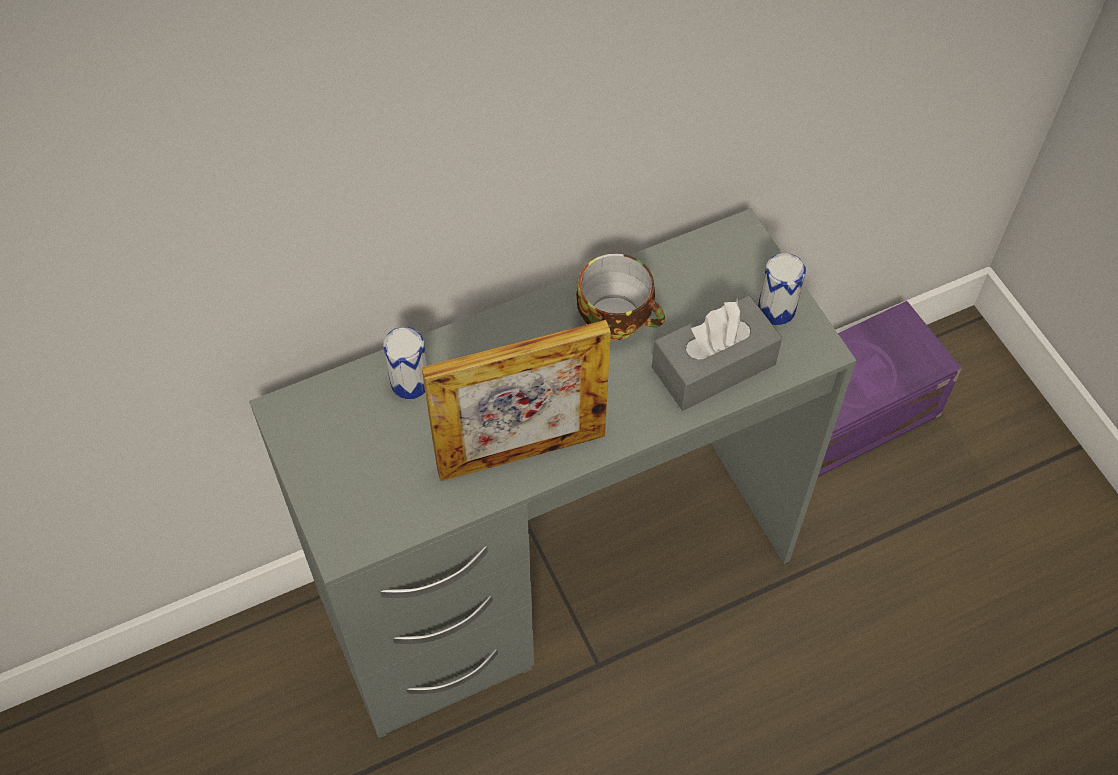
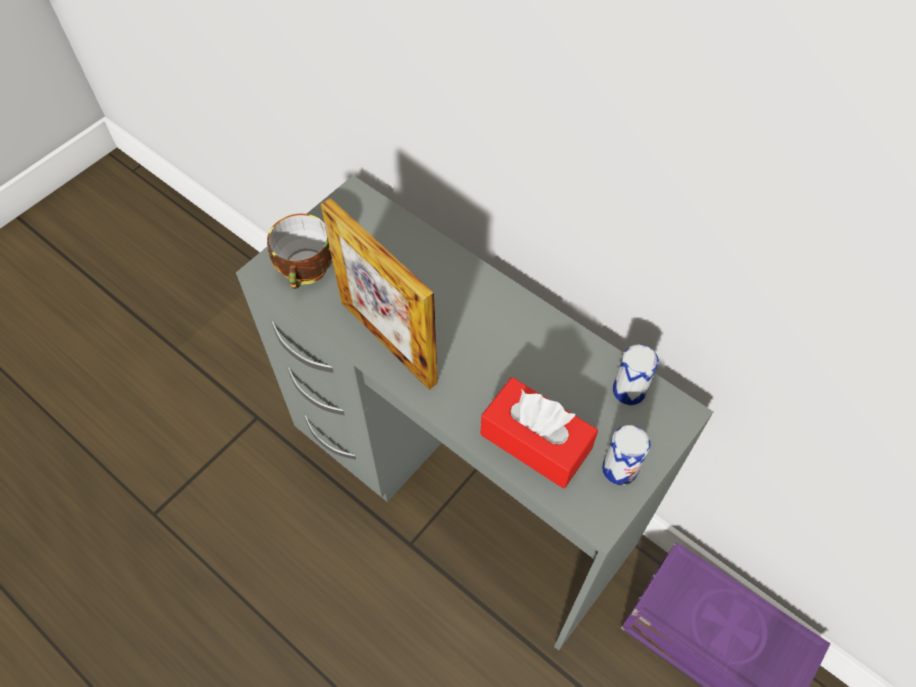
camera: 65 degrees right, 0 degrees up
(410, 383) = (411, 252): can -> can (629, 390)
(619, 318) = (541, 357): cup -> cup (307, 270)
(713, 366) = (535, 441): grey tissue box -> red tissue box

